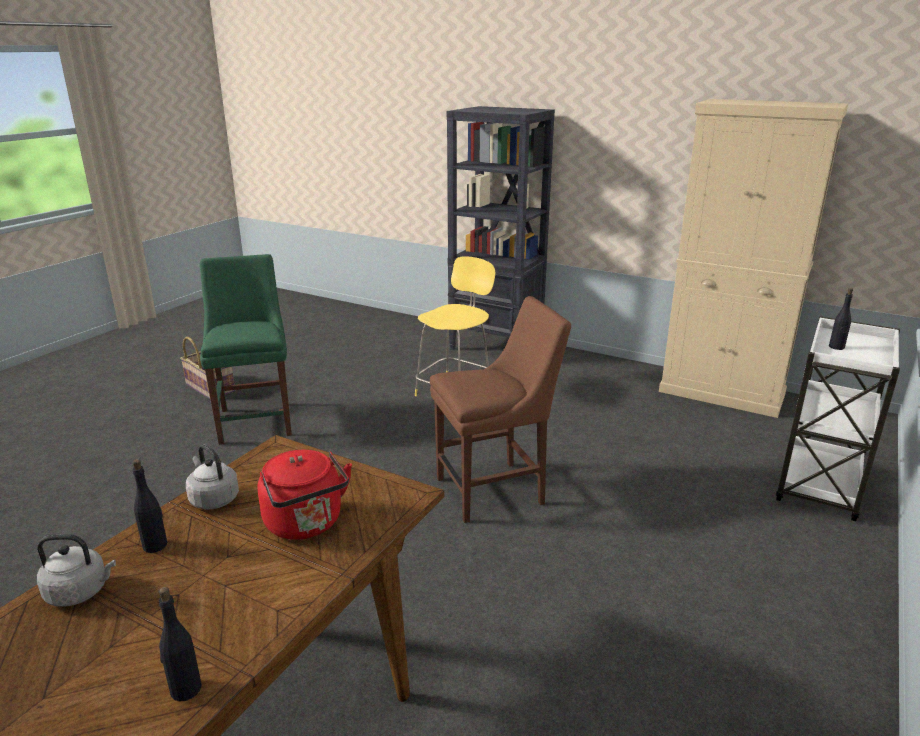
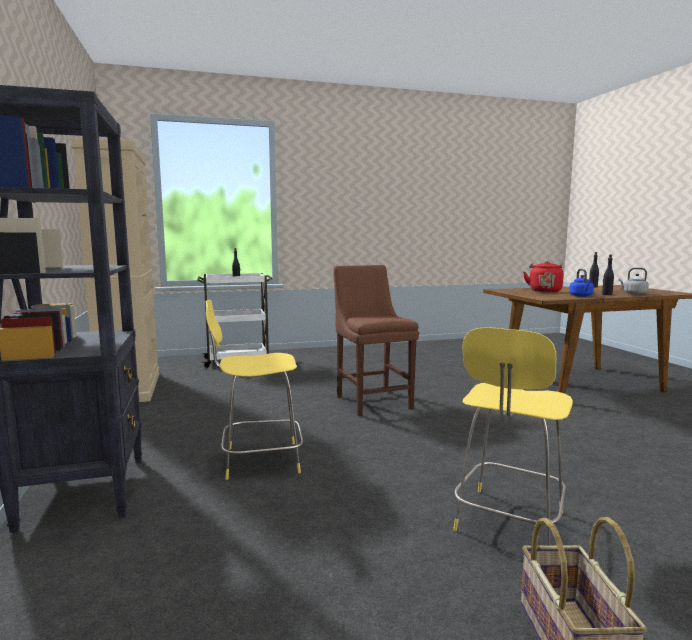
camera: 135 degrees left, 15 degrees down
(213, 499) = (581, 296): grey kettle -> blue kettle
(256, 420) = (508, 523): green chair -> yellow stool
(495, 490) = (372, 401): brown chair -> brown chair turned 45 degrees clockwise

